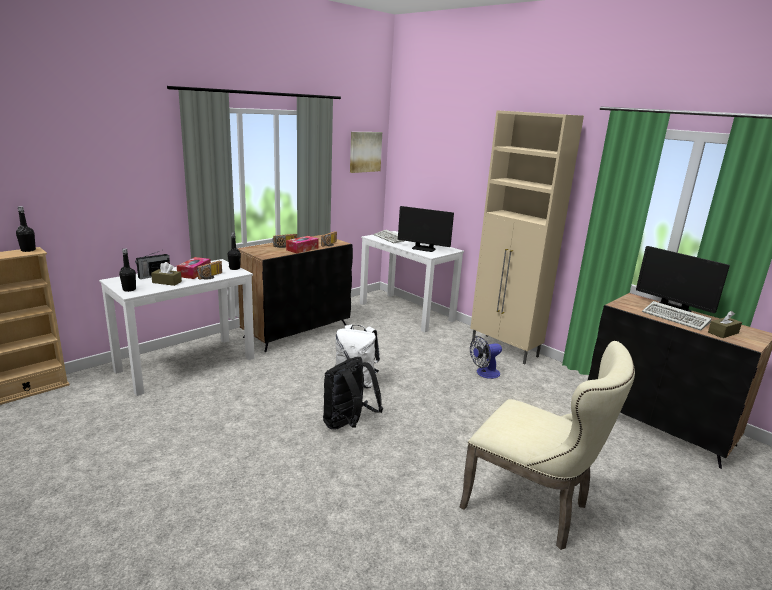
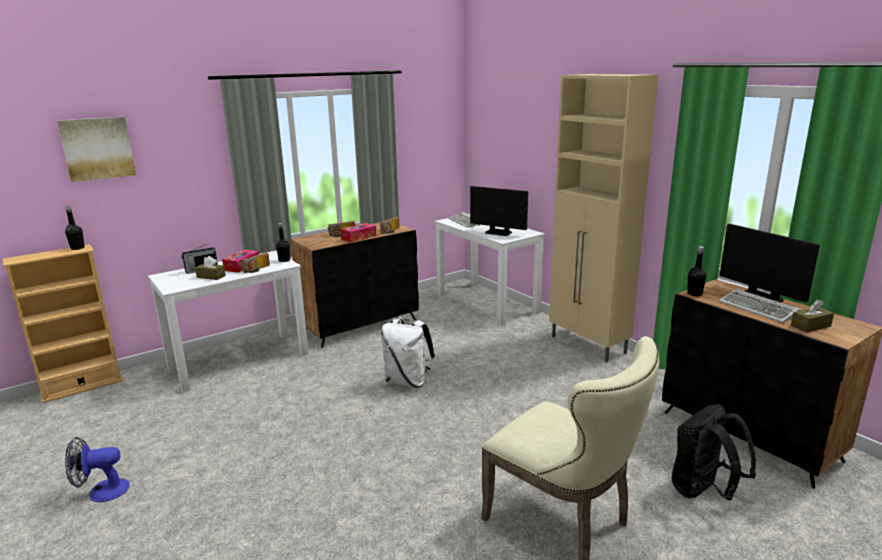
camera: 10 degrees right, 0 degrees up
(129, 289) = (172, 285): black bottle -> black bottle (694, 294)
(348, 425) = (386, 426): black backpack -> black backpack (704, 491)
(365, 151) = (436, 127): picture -> picture (97, 148)
(484, 373) = (555, 372): fan -> fan (101, 491)

